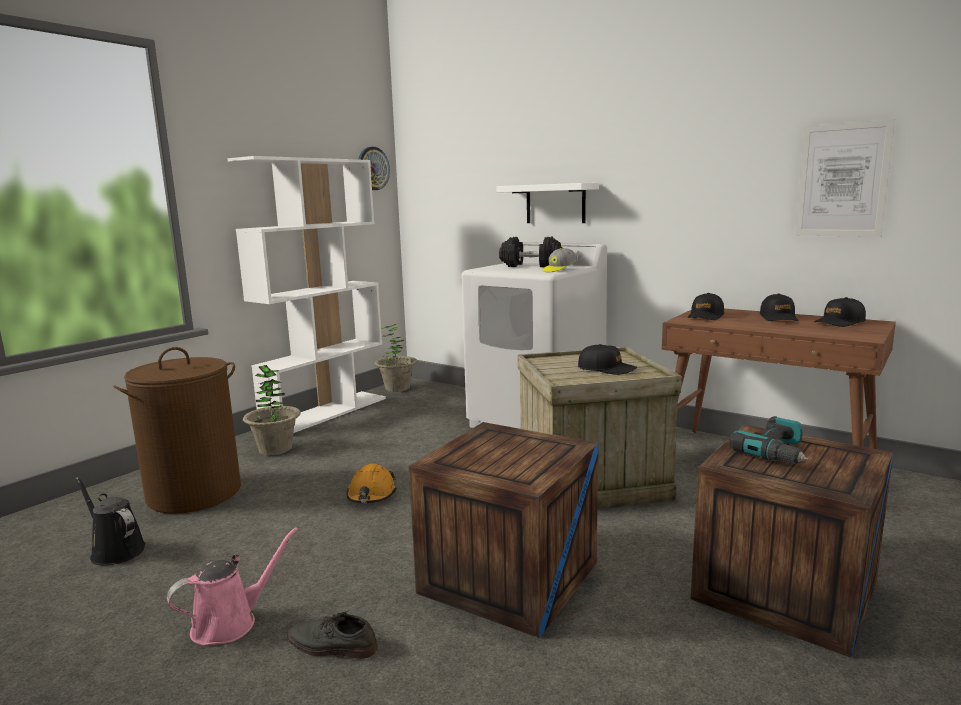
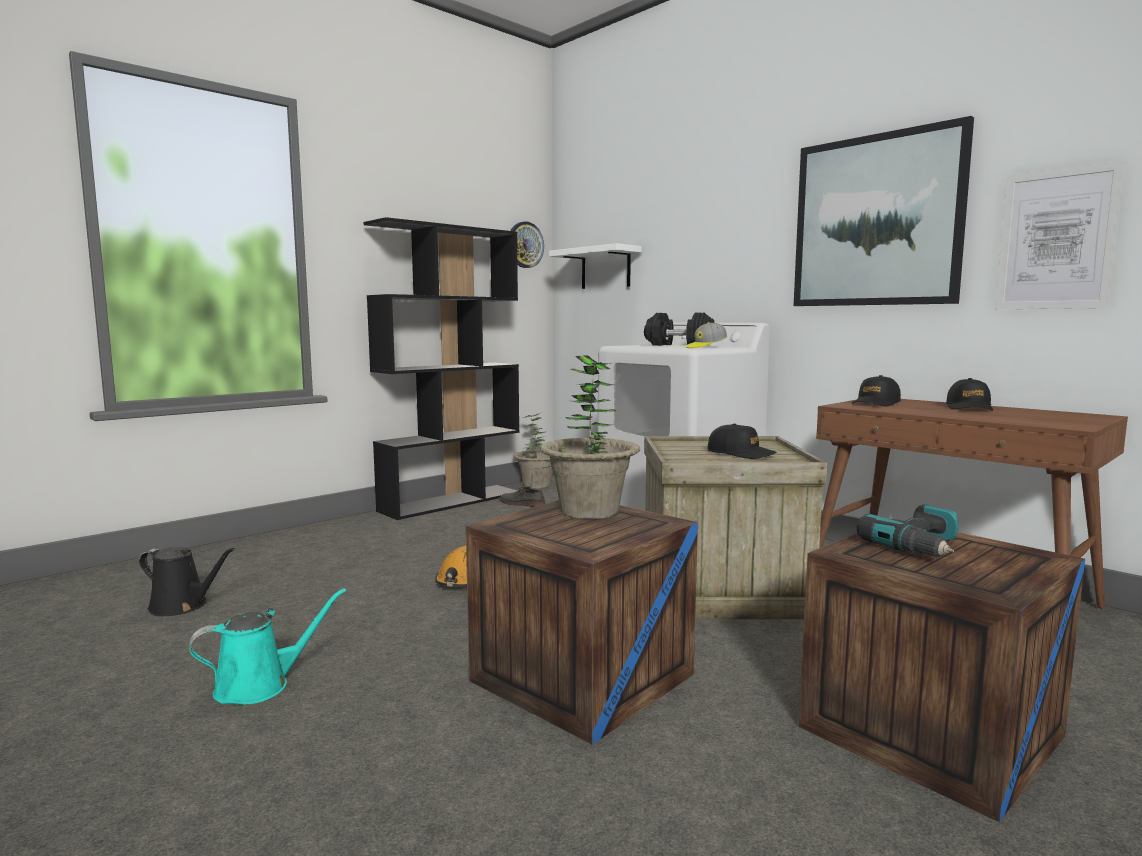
camera: 10 degrees right, 5 degrees down
(115, 550) = (182, 606): black watering can -> black watering can turned 150 degrees clockwise
(194, 493) = (284, 562): brown laundry basket -> none
(230, 623) = (260, 686): pink watering can -> turquoise watering can
(275, 449) = (384, 530): potted plant -> potted plant (589, 511)
(326, 412) = (451, 502): white bookcase -> black bookcase
(331, 645) = (353, 721): grey shoe -> grey shoe (521, 503)
(555, 203) = (715, 279): white shelf -> white shelf (605, 268)
(697, 158) = (876, 221): none -> picture
(839, 322) = (1048, 414): black cap -> none

